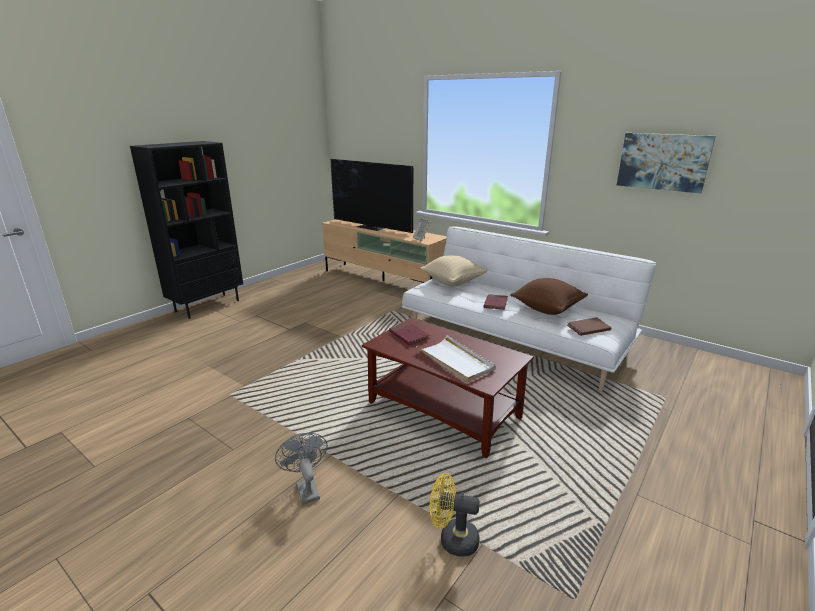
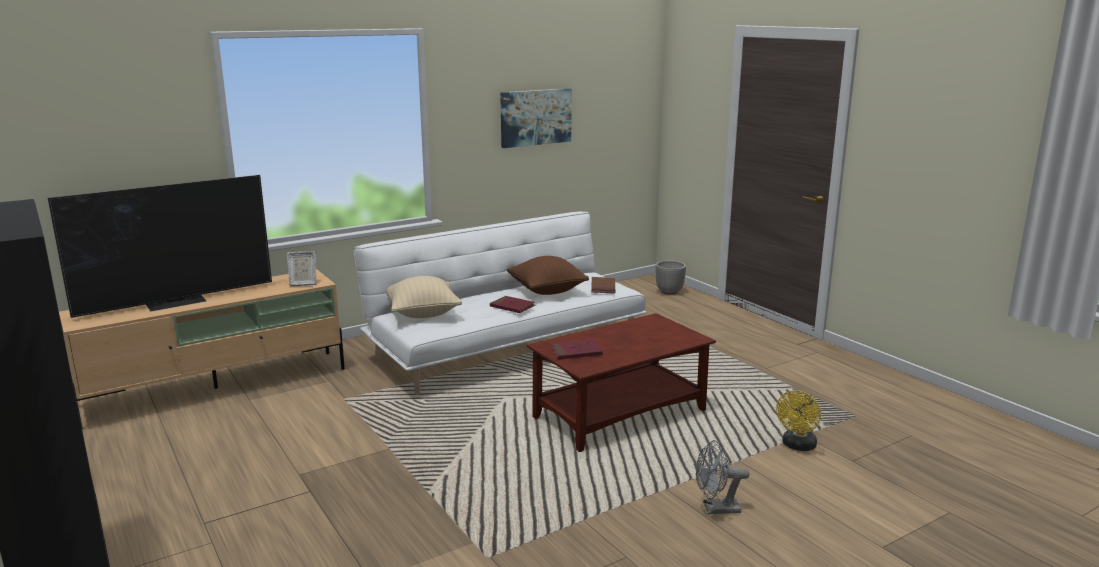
camera: 70 degrees left, 5 degrees down
(455, 361) = (647, 342): white tray -> none
(762, 394) = (669, 292): none -> planter

